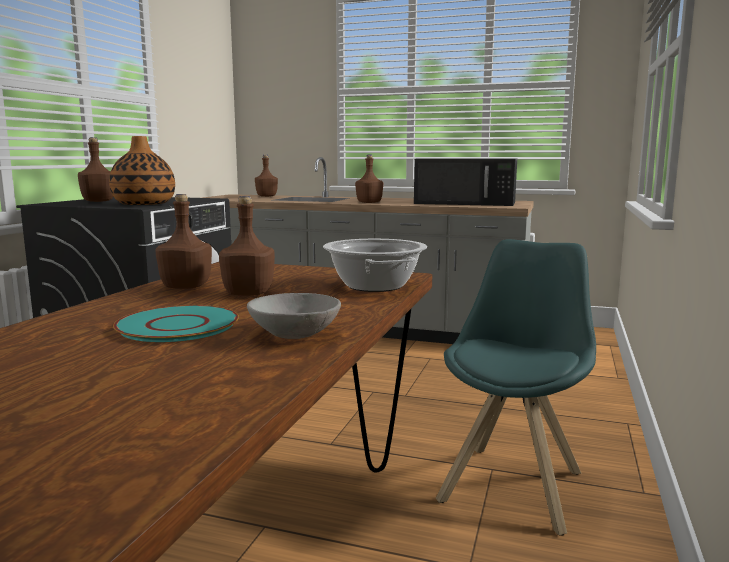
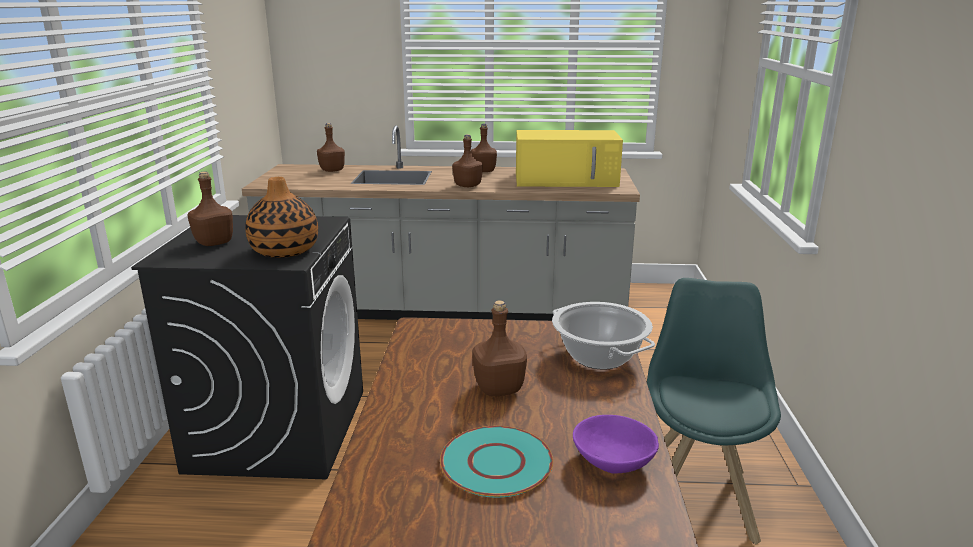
camera: 15 degrees left, 10 degrees up
(186, 287) = (424, 383): brown bottle -> brown bottle (484, 171)
(294, 334) = (613, 462): grey bowl -> purple bowl
(467, 203) = (567, 180): black microwave -> yellow microwave

